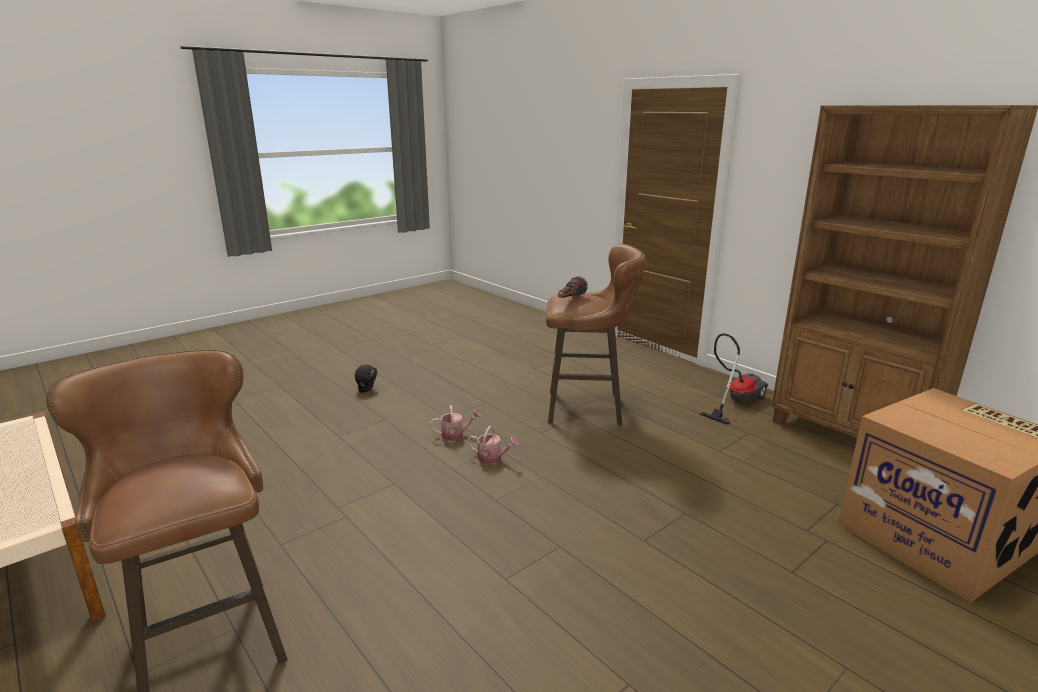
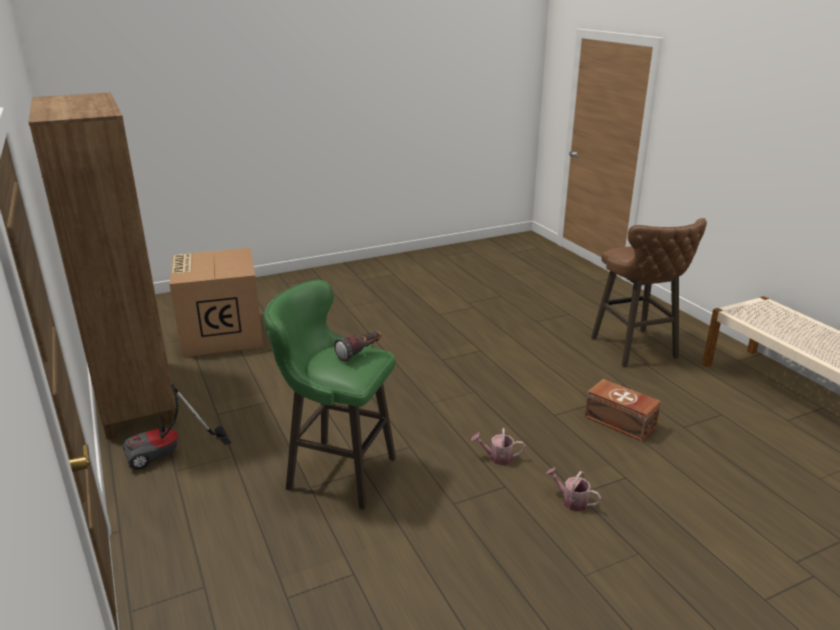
camera: 165 degrees left, 5 degrees up
(316, 485) = (620, 423): none -> brown storage box
(368, 389) = (618, 564): black hard hat -> none
(492, 458) = (467, 425): watering can -> watering can (571, 501)
(588, 408) = (337, 472): brown stool -> green stool

